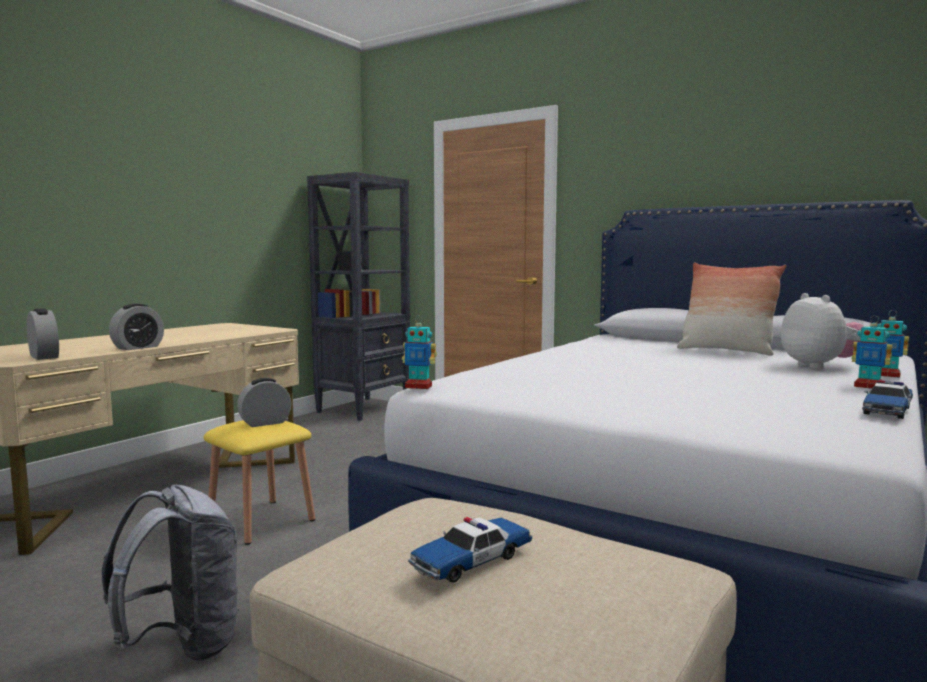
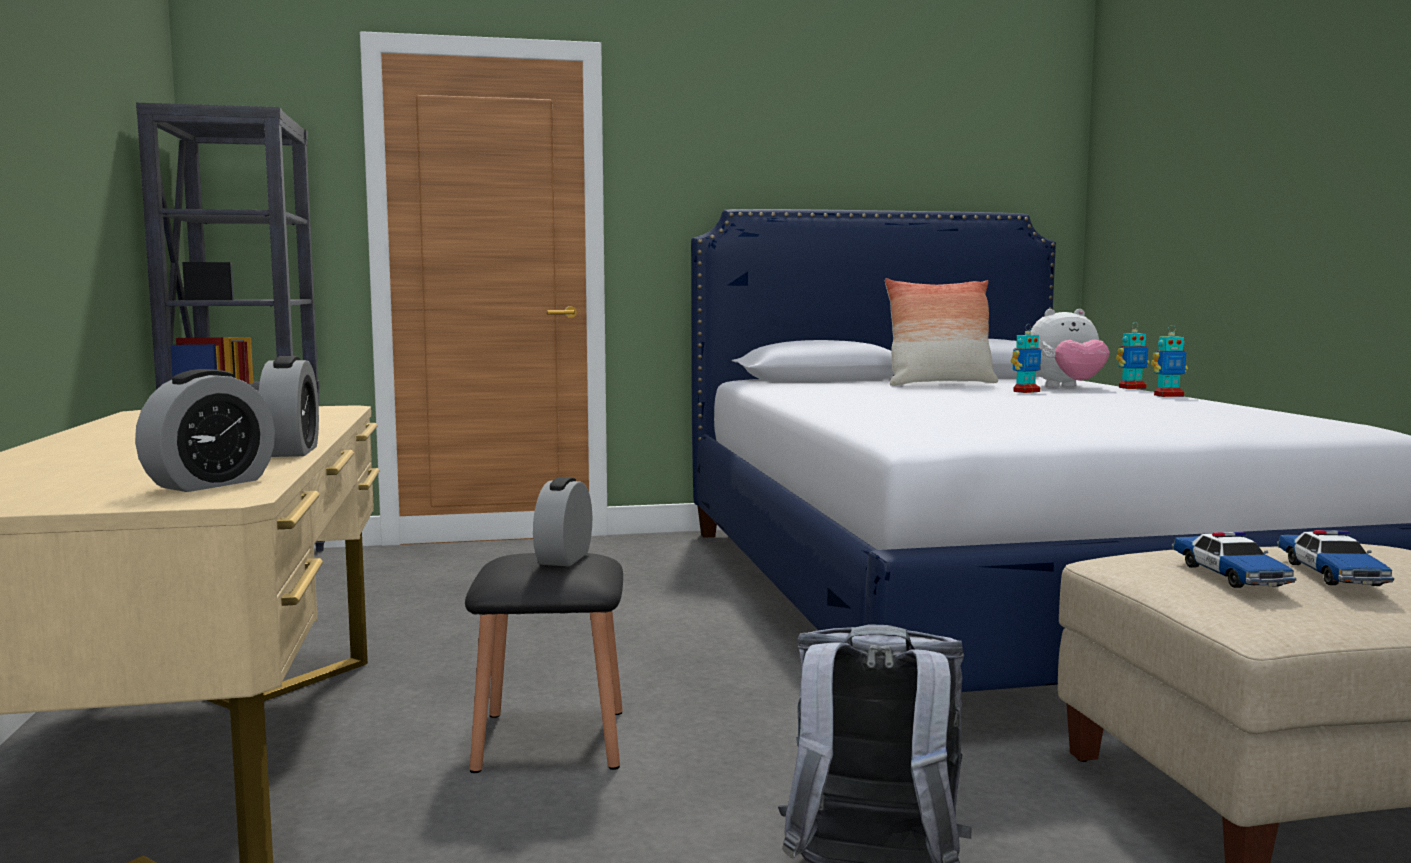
camera: 45 degrees left, 0 degrees up
(44, 356) = (210, 483): alarm clock -> alarm clock turned 120 degrees clockwise
(261, 521) = (551, 740): yellow stool -> black stool
(418, 387) = (917, 440): toy robot -> toy robot (1026, 391)
(819, 366) = (1066, 387): plush toy -> plush toy turned 135 degrees clockwise
(887, 410) = (1257, 407): toy car -> toy car (1229, 574)

